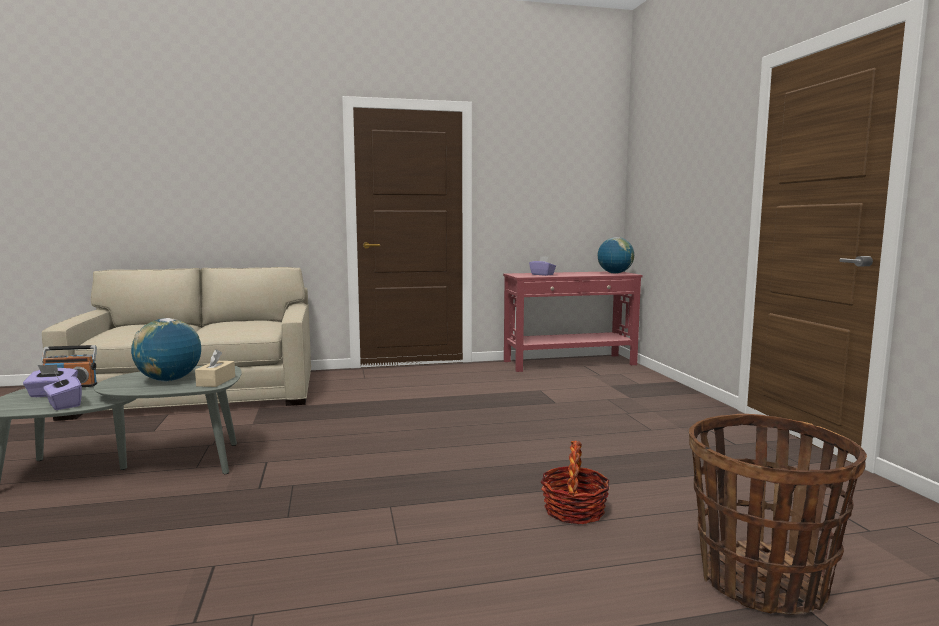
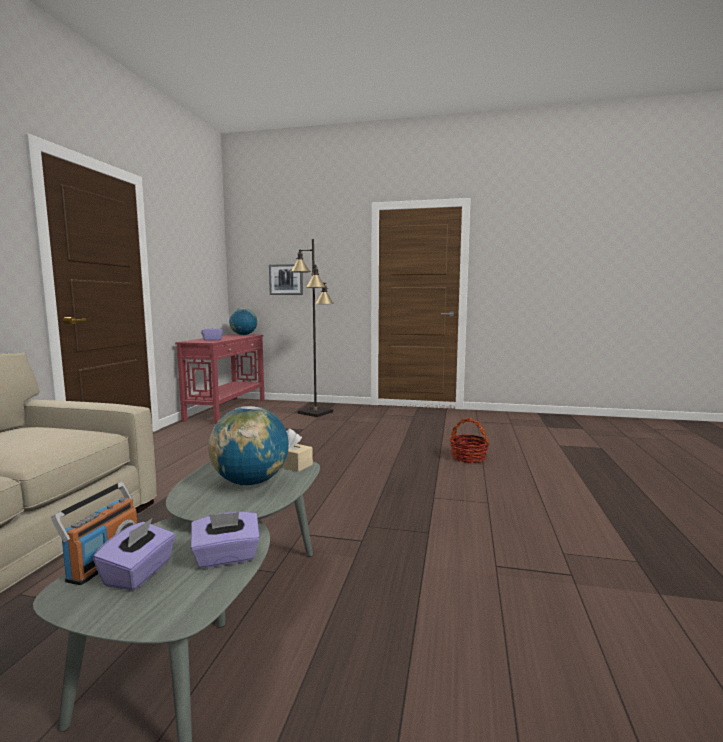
camera: 65 degrees left, 0 degrees up
(632, 393) = (315, 412): none -> black floor lamp
(668, 198) = (286, 279): none -> picture
(761, 582) = (546, 445): basket -> none

